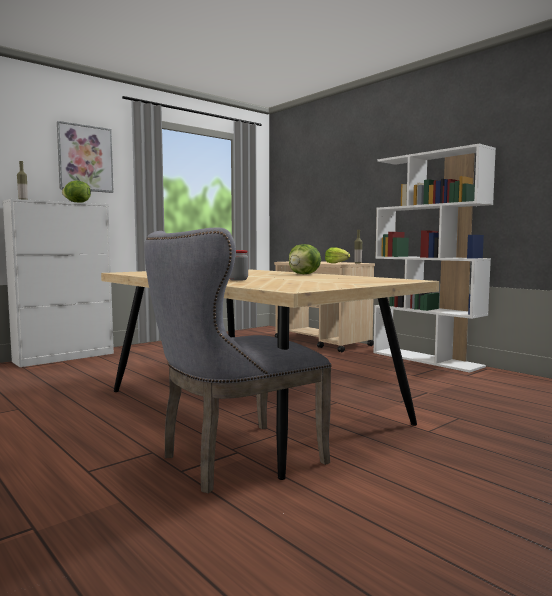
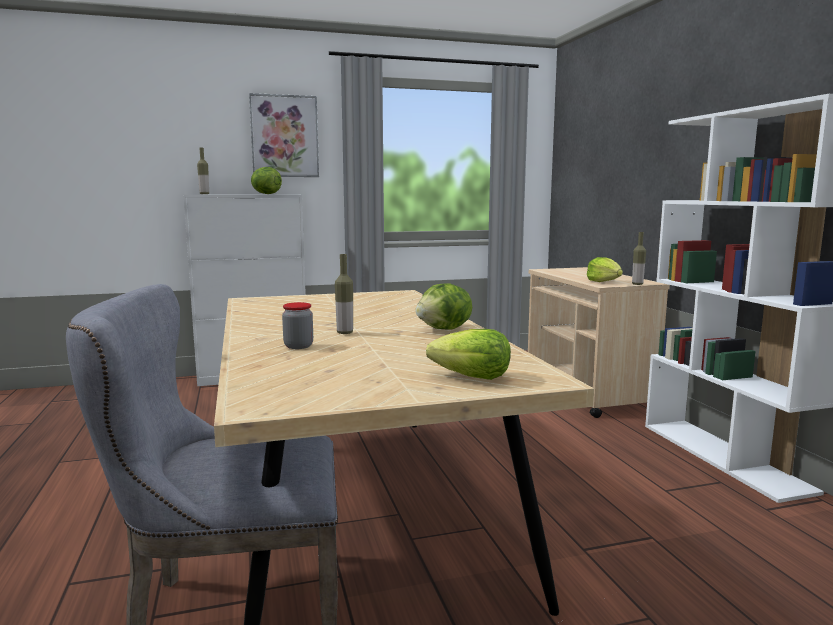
camera: 25 degrees right, 5 degrees up
(248, 276) = (345, 333): none -> bottle
(374, 281) = (472, 377): none -> lettuce

